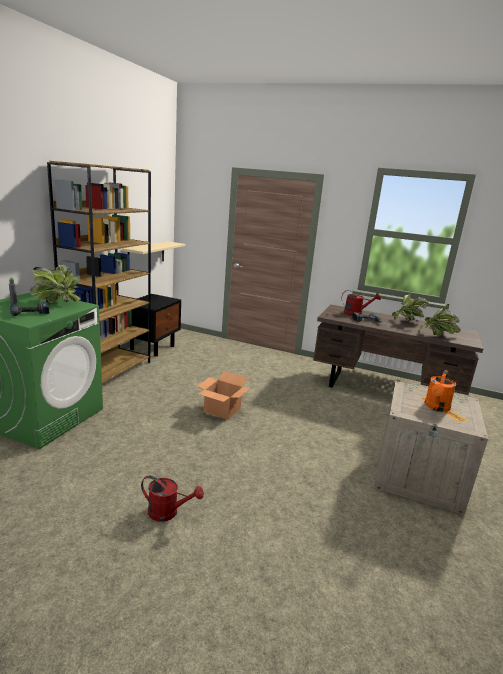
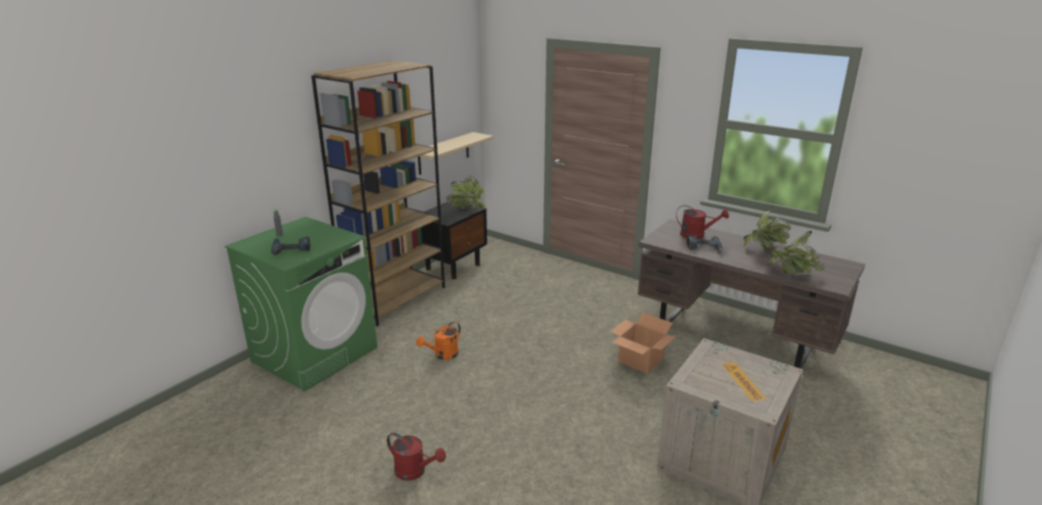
camera: 15 degrees right, 5 degrees up
(56, 302) = (322, 233): potted plant -> potted plant (466, 207)
(222, 410) = (511, 355): cardboard box -> cardboard box (641, 360)
(436, 407) = (734, 379): orange watering can -> orange watering can (443, 355)

